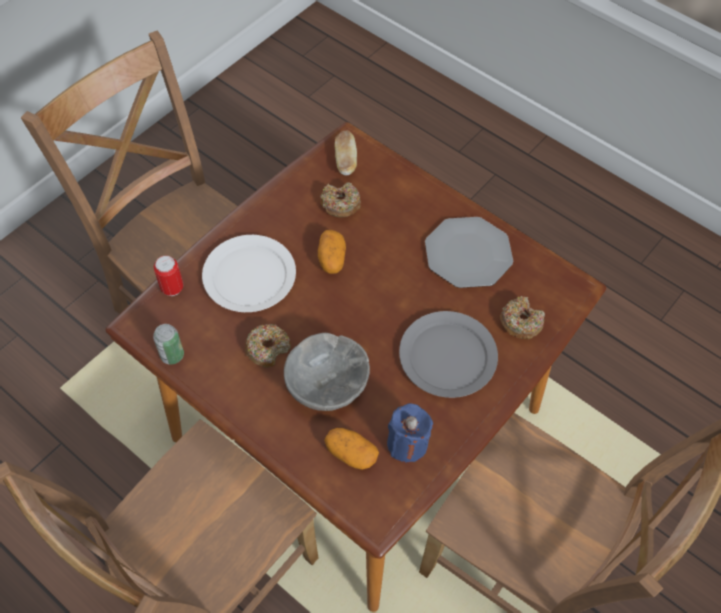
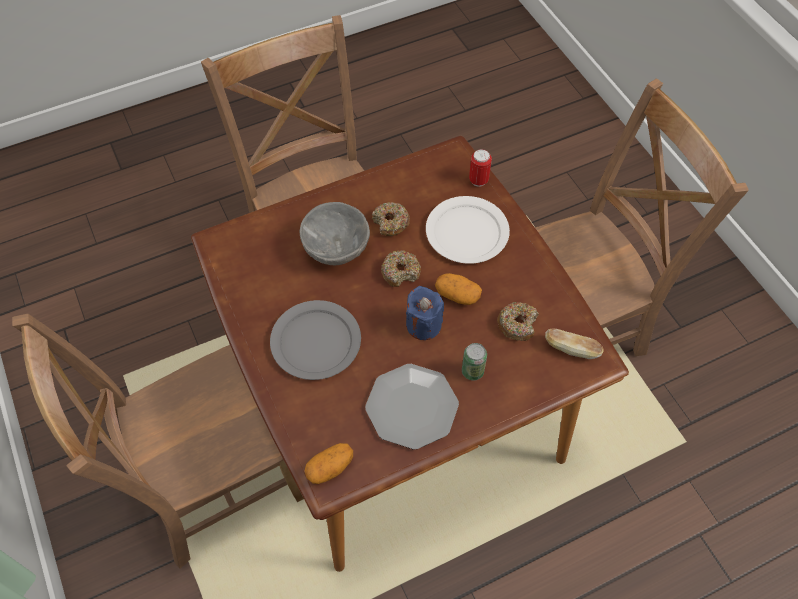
camera: 115 degrees right, 0 degrees up
(172, 355) = (416, 165): can -> can (472, 371)
(351, 453) = (273, 244): potato -> potato (330, 468)
(407, 443) = (259, 282): blue candle -> blue candle (423, 325)
(521, 322) = (317, 415): donut -> donut (400, 272)

